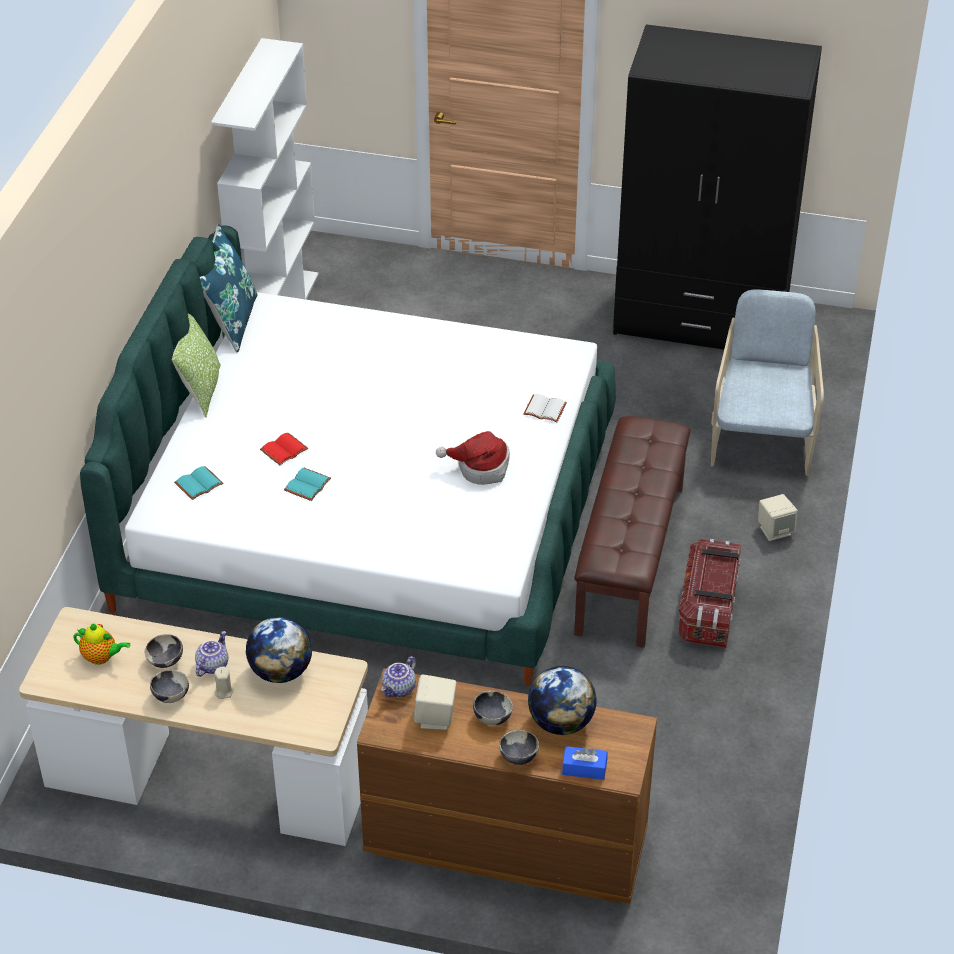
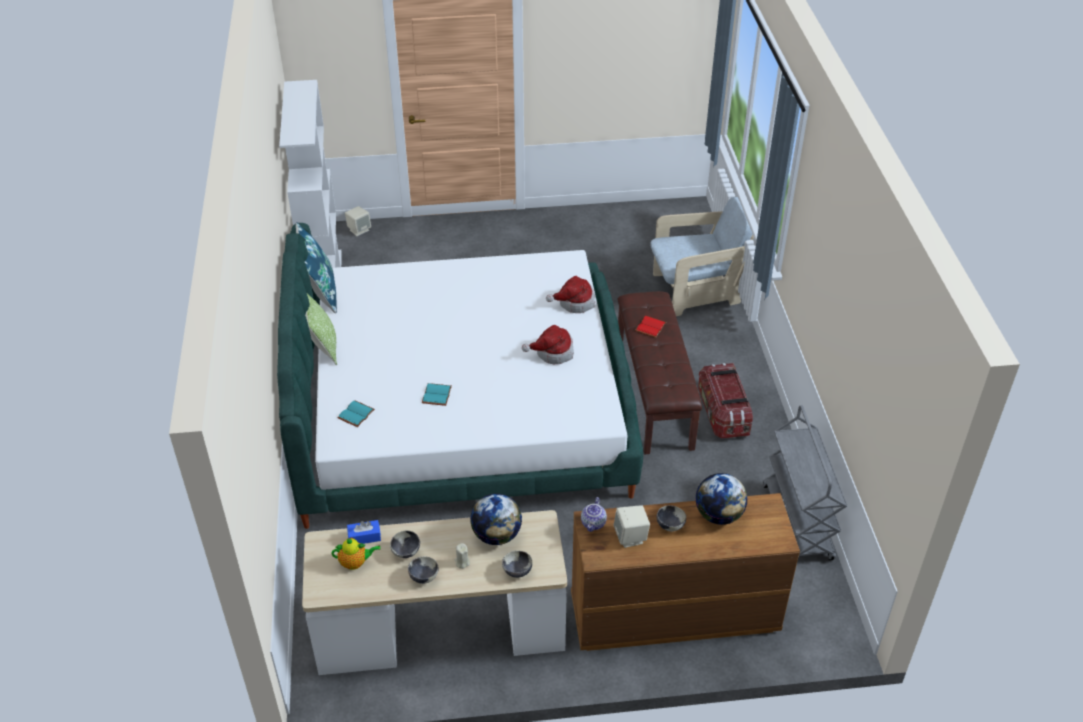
camera: 20 degrees left, 0 degrees up
(212, 665) = (443, 545): teapot -> none
(284, 449) = (406, 373): red book -> red book (650, 327)
(518, 757) = (704, 549): bowl -> bowl (517, 571)
(544, 410) = (574, 302): white book -> hat
(584, 768) = (753, 543): blue tissue box -> blue tissue box (364, 537)
(701, 320) = (616, 224): black wardrobe -> none
(731, 778) = (797, 523): none -> grey cart
(761, 438) = (695, 291): beige armchair -> beige armchair turned 90 degrees clockwise
(775, 531) = (736, 350): beige speaker -> beige speaker (359, 230)

